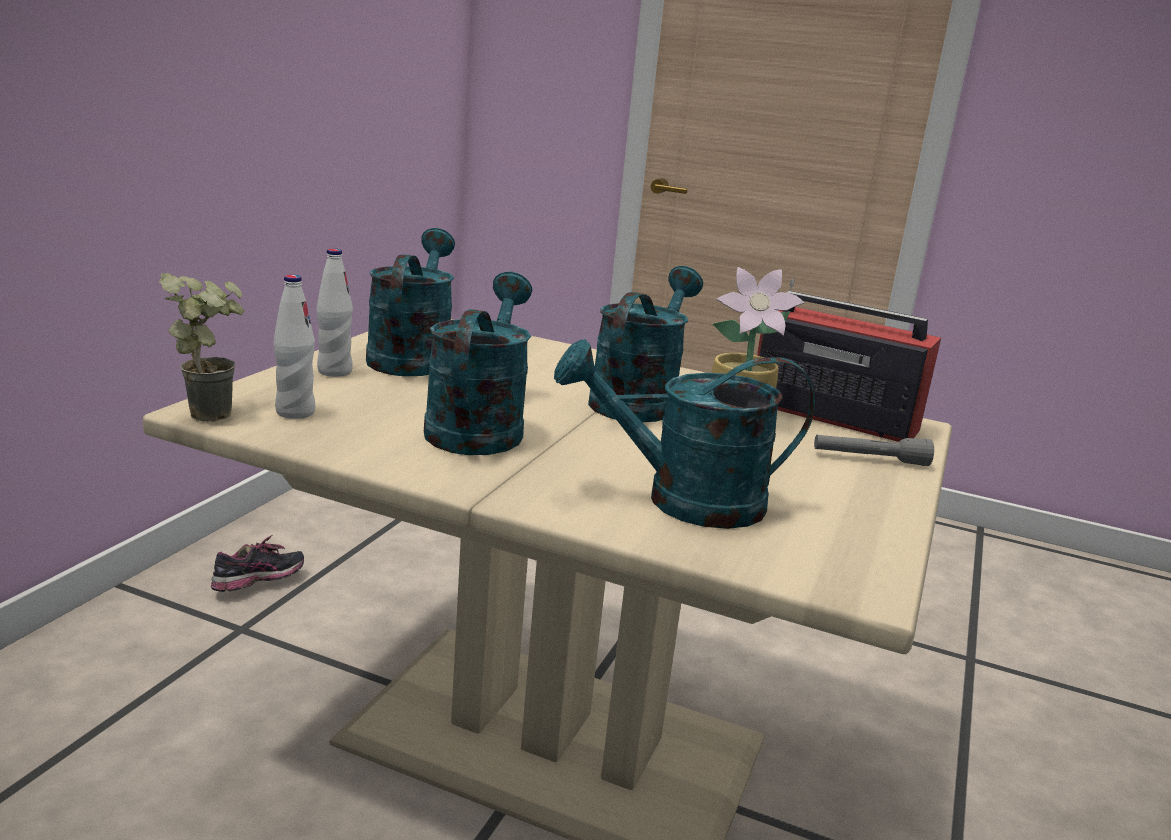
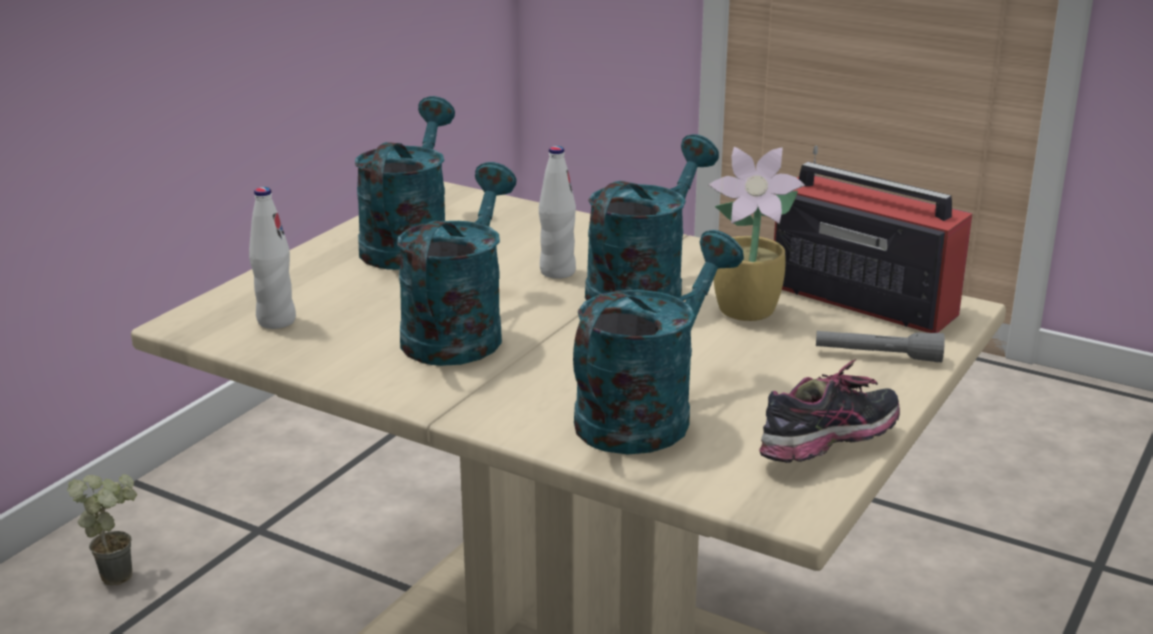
camera: 10 degrees right, 5 degrees up
(213, 411) = (197, 323): potted plant -> potted plant (119, 571)
(259, 585) = (279, 480): shoe -> shoe (829, 449)
(334, 371) = (323, 267): white bottle -> white bottle (557, 272)
(683, 501) = (645, 413): turquoise watering can -> turquoise watering can turned 120 degrees clockwise

